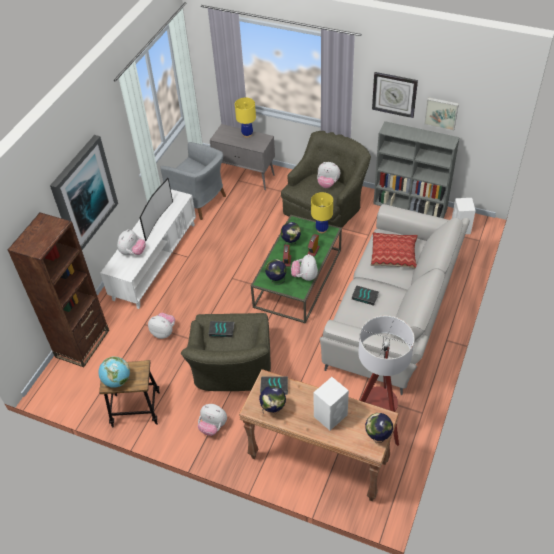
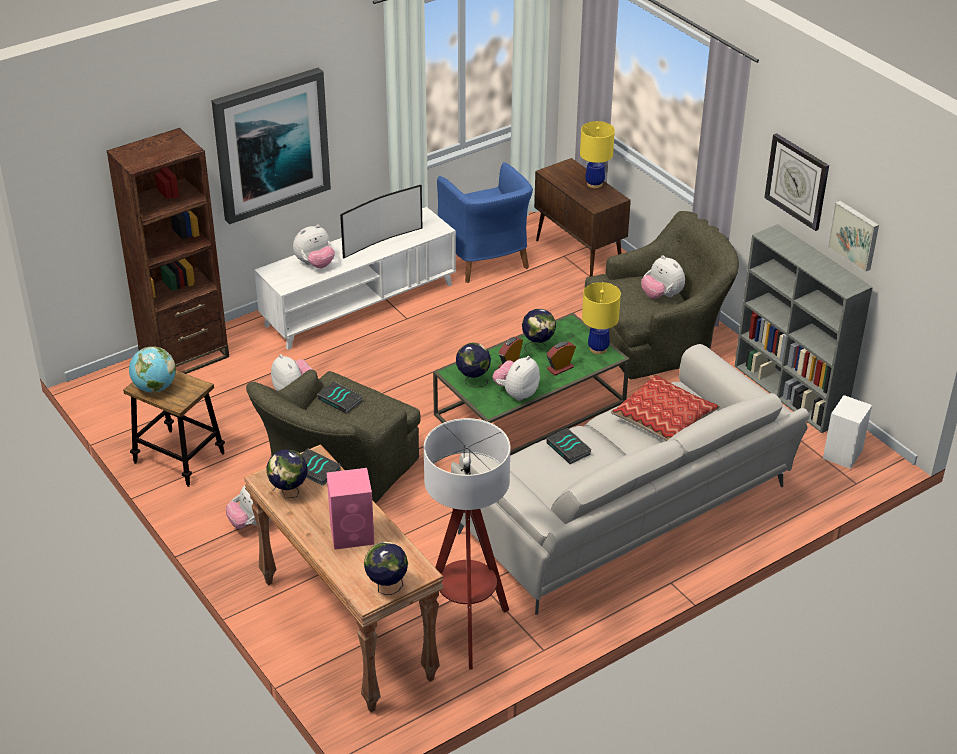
camera: 30 degrees right, 10 degrees down
(199, 201) = (485, 259): grey armchair -> blue armchair
(246, 176) = (579, 256): grey cabinet -> brown cabinet
(331, 415) = (353, 534): white speaker -> pink speaker

